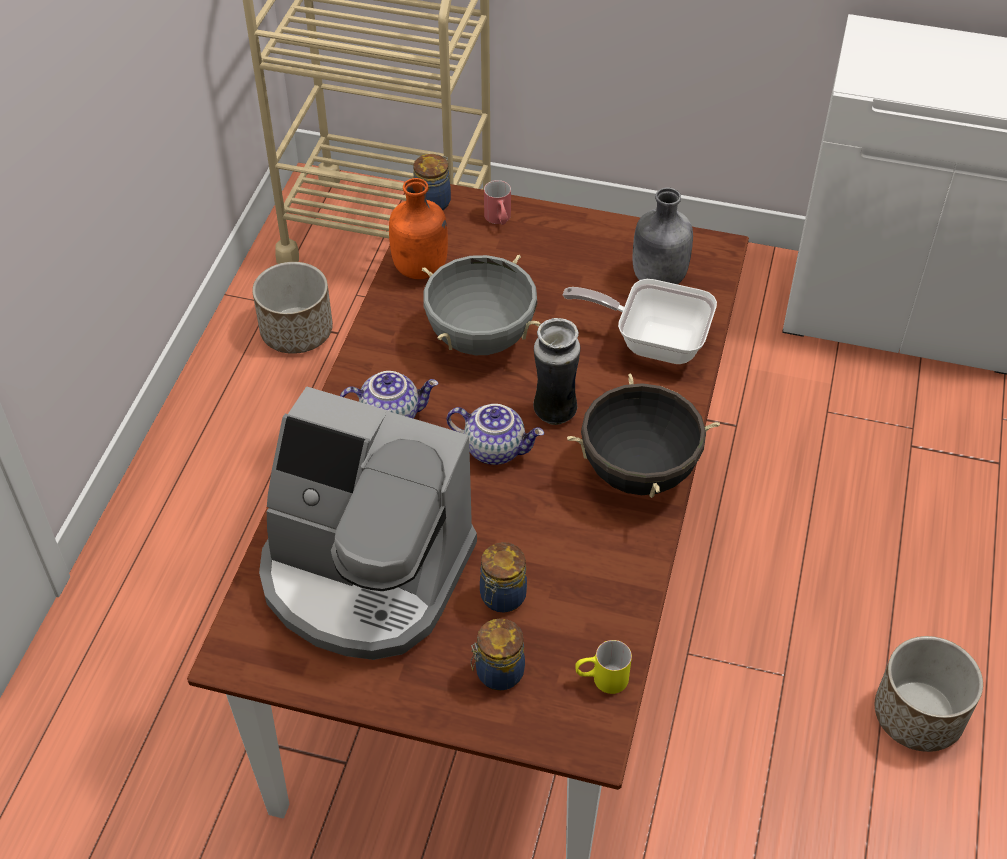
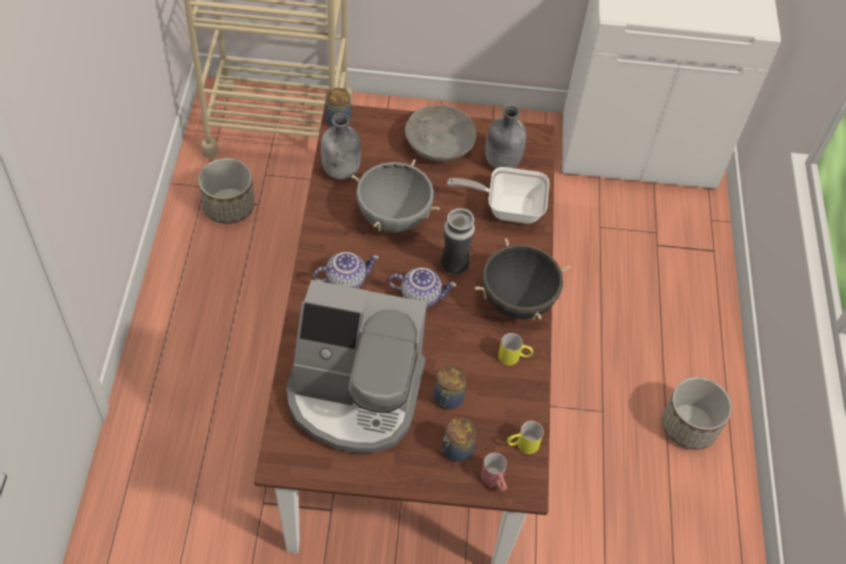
camera: 15 degrees left, 5 degrees up
(421, 269) = (341, 170): orange bottle -> grey bottle
(499, 220) = (386, 129): red mug -> red mug (494, 481)
(569, 249) = (439, 146): none -> grey bowl
(617, 550) = (514, 357): none -> yellow mug

